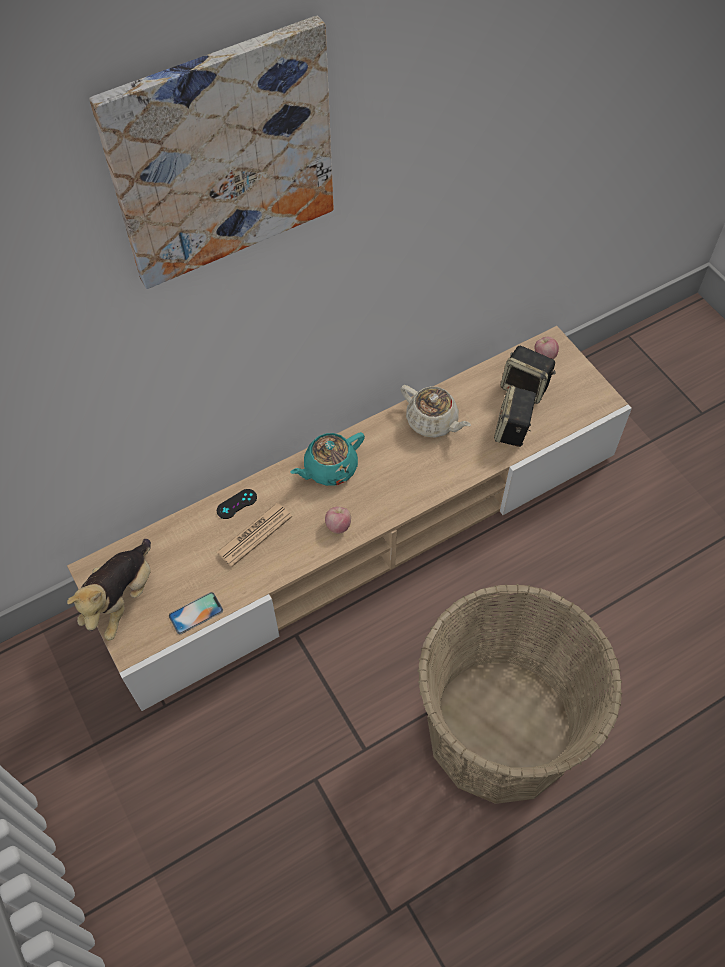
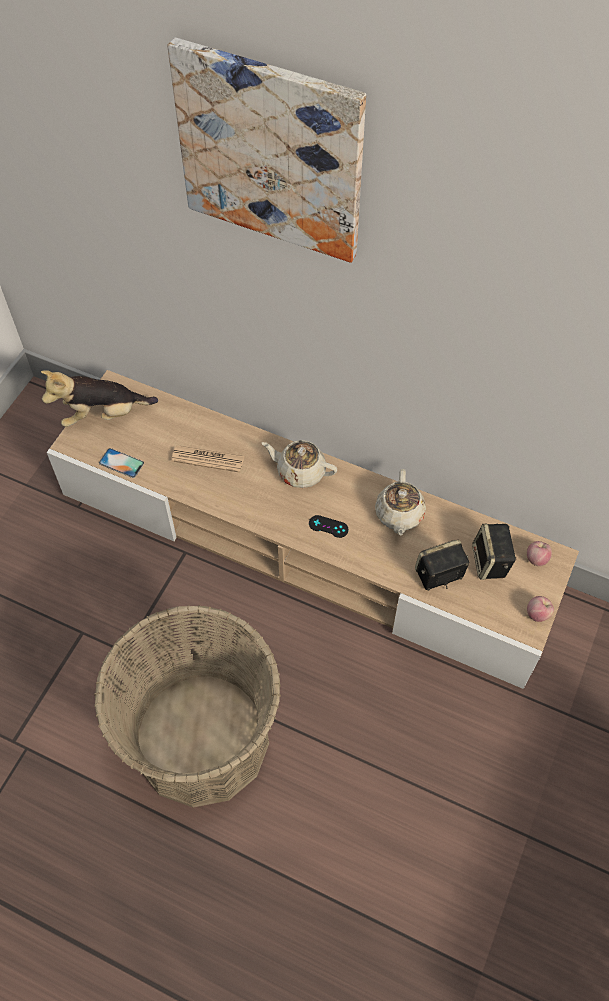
camera: 55 degrees right, 0 degrees up
(237, 504) = (225, 433): black game controller -> black game controller (328, 526)
(329, 468) = (300, 471): turquoise teapot -> beige teapot
(338, 526) = (254, 506): apple -> apple (537, 614)

